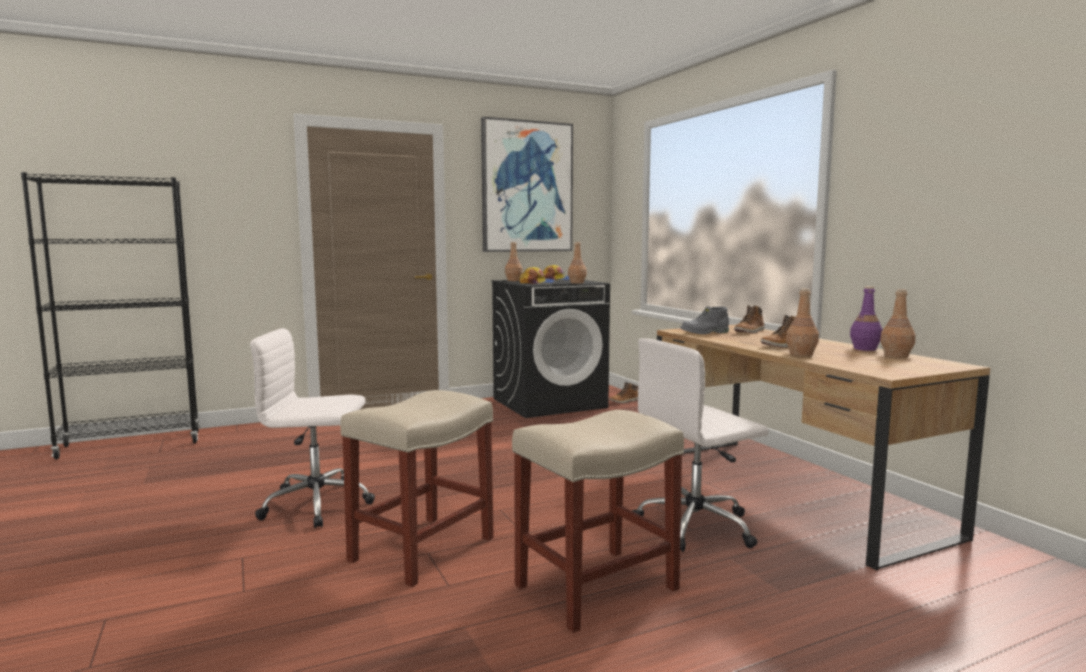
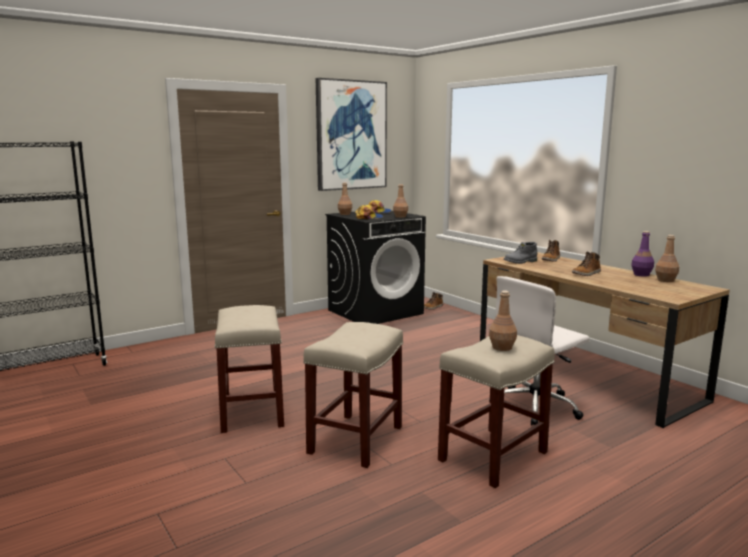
camera: 10 degrees left, 5 degrees up
(319, 504) = (251, 411): white office chair -> beige stool
(800, 354) = (604, 282): brown bottle -> brown bottle (501, 347)

